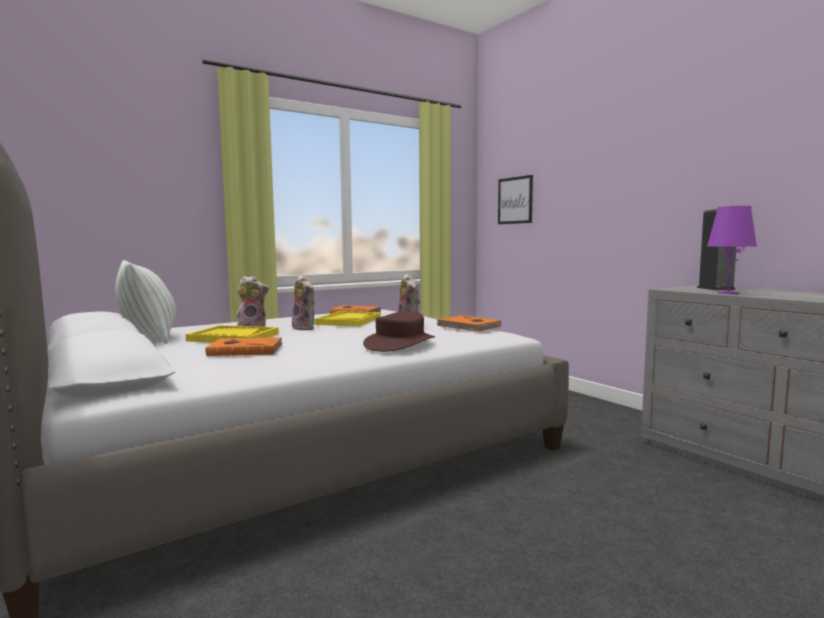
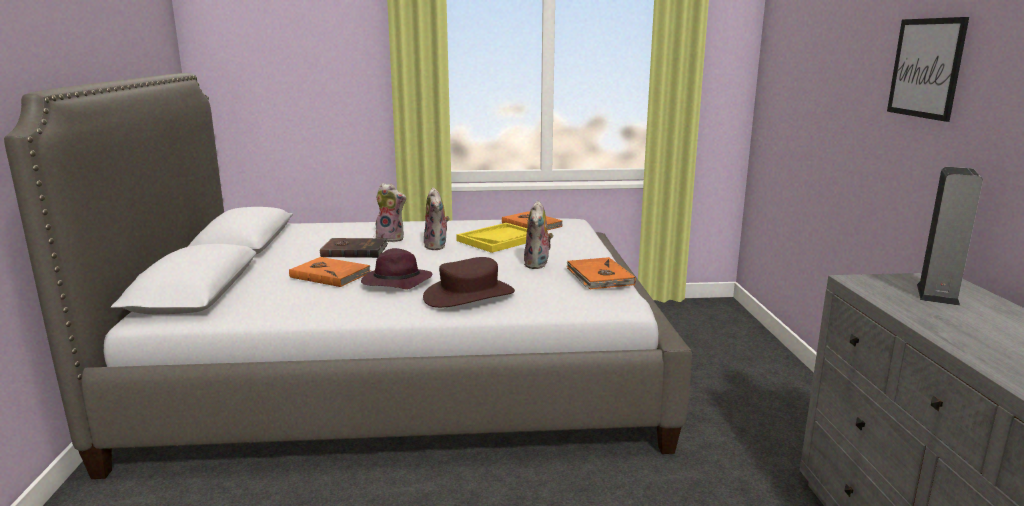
camera: 30 degrees right, 10 degrees up
(149, 338) = (293, 239): pillow -> none
(233, 337) = (354, 250): yellow tray -> brown book
(320, 346) = (395, 283): none -> purple hat
(515, 200) = (791, 82): picture -> picture (926, 68)
(728, 293) = (913, 313): purple table lamp -> none

